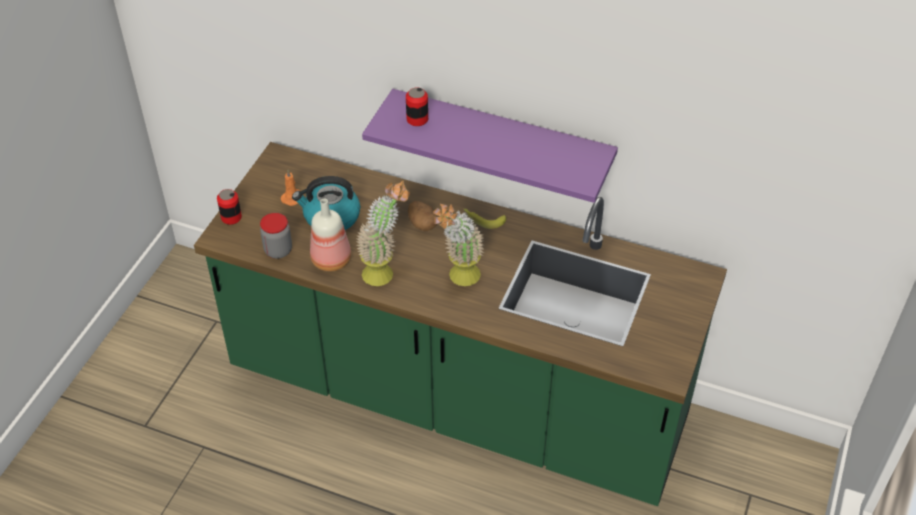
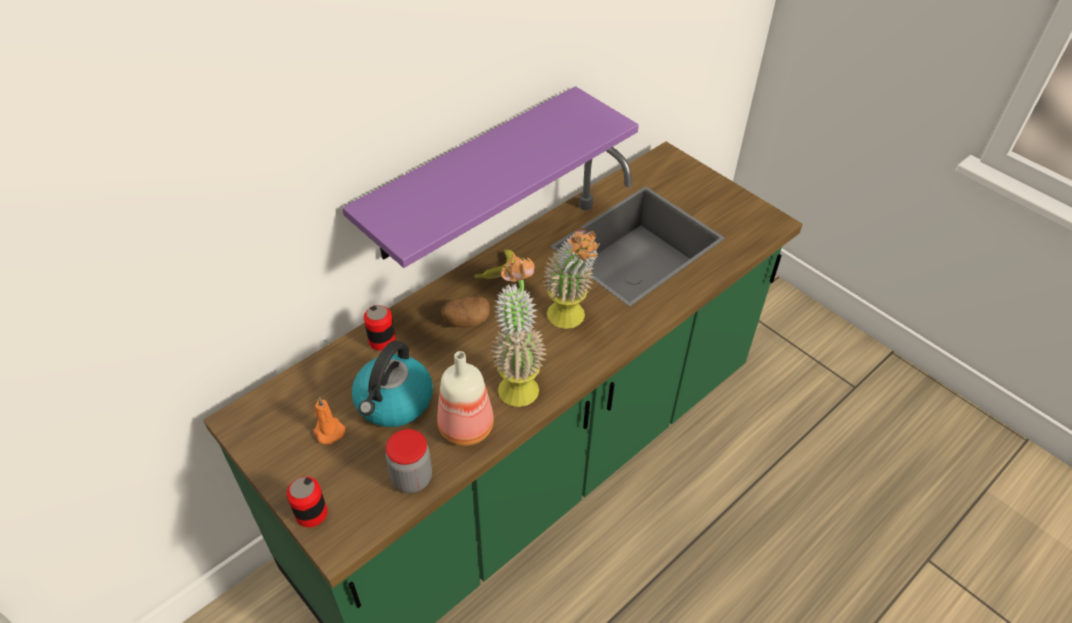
camera: 65 degrees left, 0 degrees up
(417, 119) = (418, 204): can -> can (382, 341)

